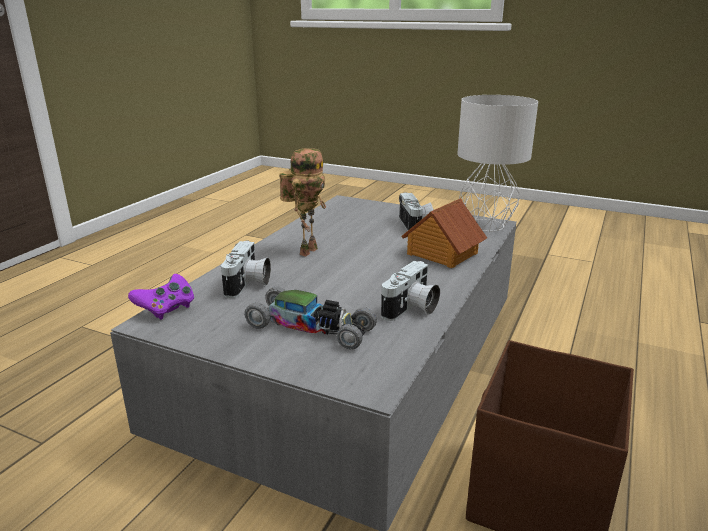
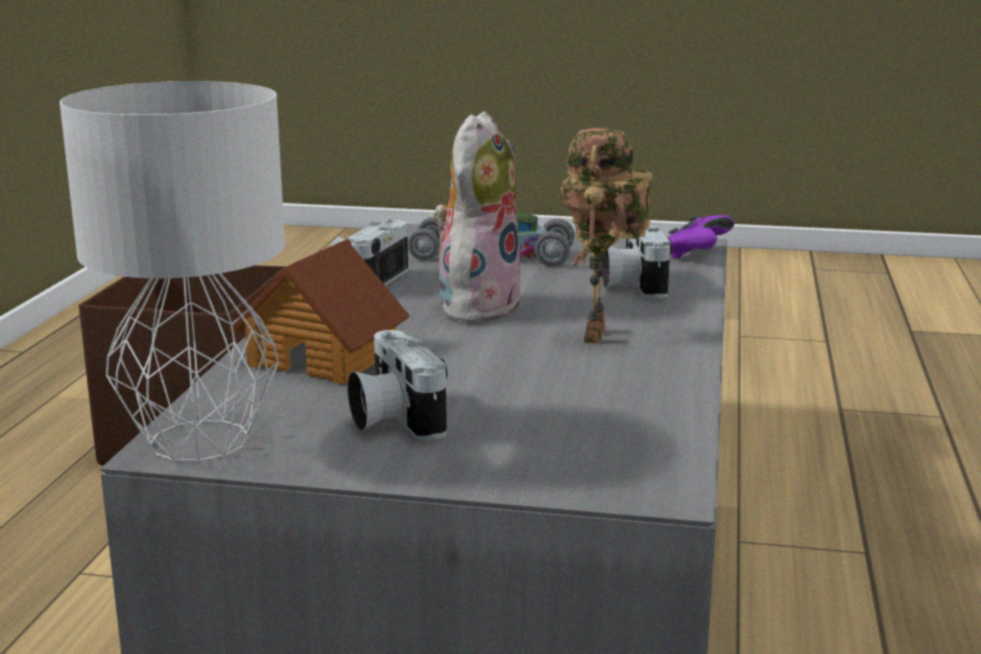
camera: 165 degrees right, 5 degrees down
(353, 277) = (477, 306): none -> plush toy

